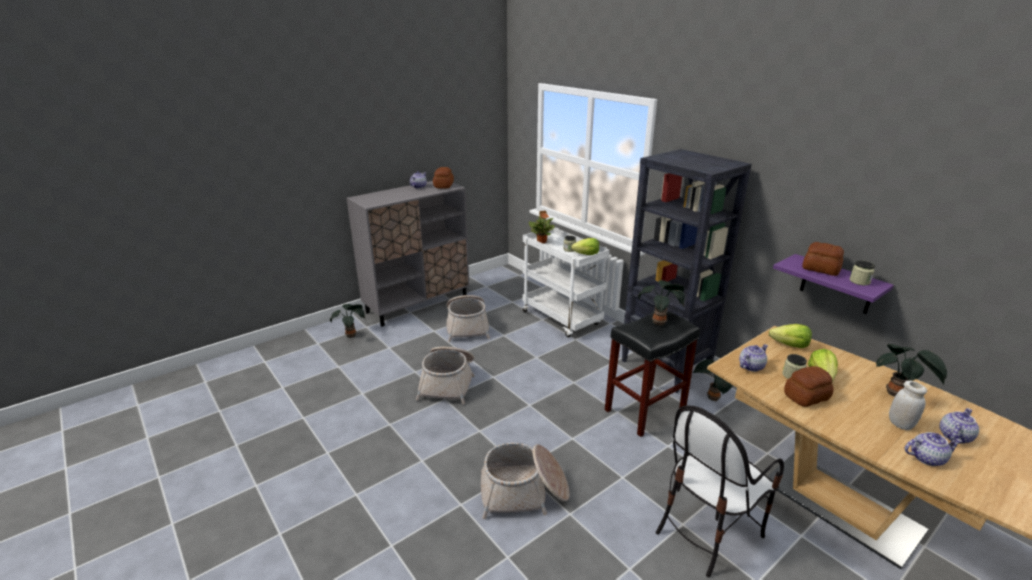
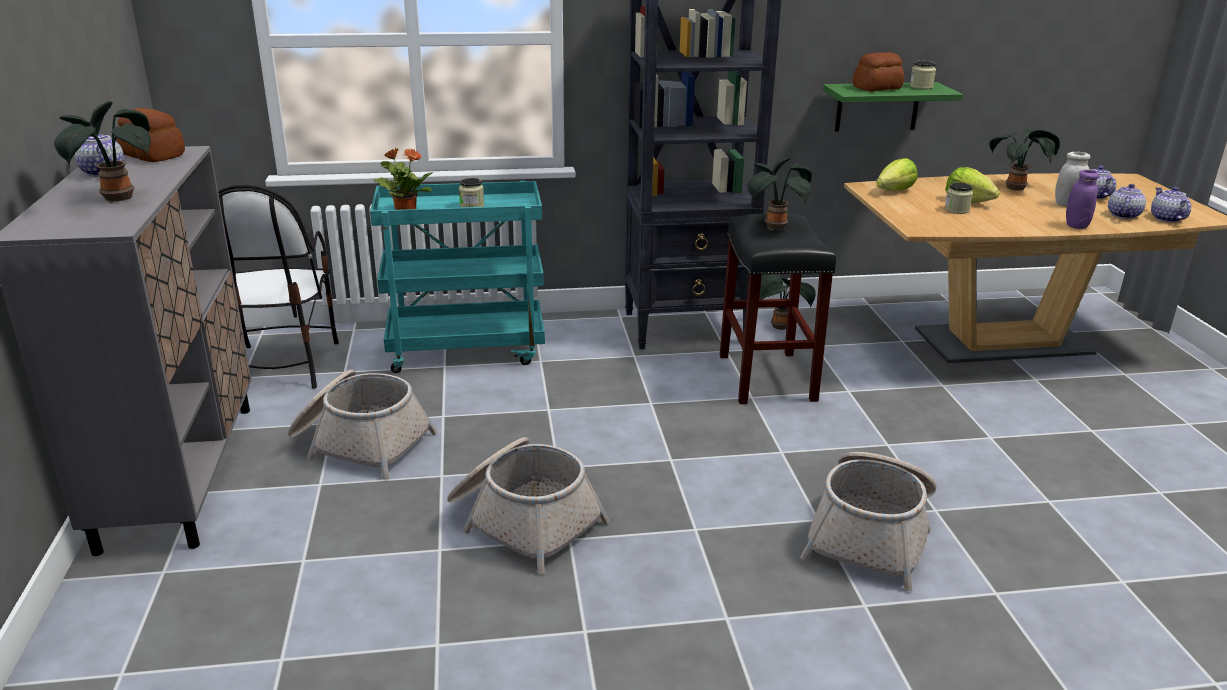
camera: 60 degrees left, 0 degrees up
(351, 335) = (166, 604): potted plant -> potted plant (117, 198)
(562, 319) = (467, 349): white cart -> turquoise cart
(586, 254) = (510, 202): lettuce -> none
(707, 530) = (1007, 427): chair -> chair (284, 365)
(751, 366) = (925, 219): teapot -> teapot (1166, 218)
(807, 397) = (1001, 218): bread -> none
(836, 285) = (877, 106): purple shelf -> green shelf
(851, 434) = (1076, 226): none -> purple jar

